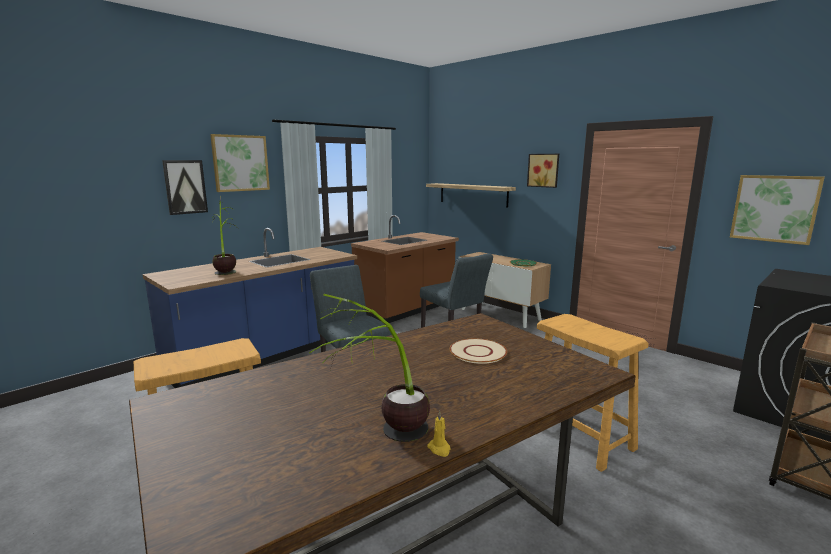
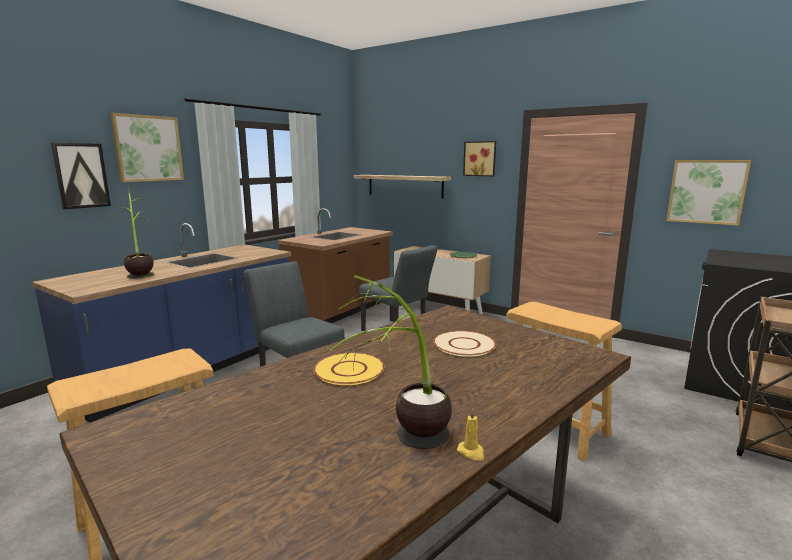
camera: 10 degrees left, 0 degrees up
(366, 367) = (349, 370): none -> yellow plate

